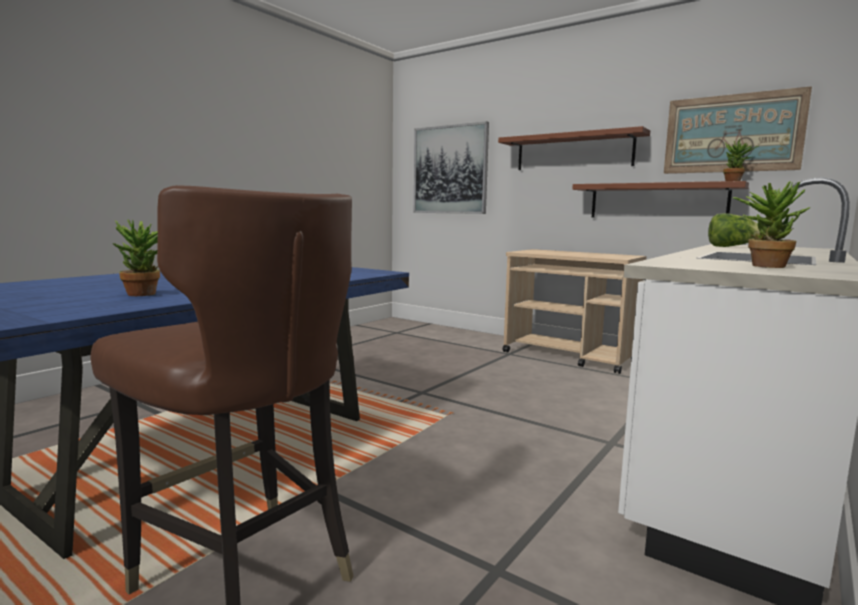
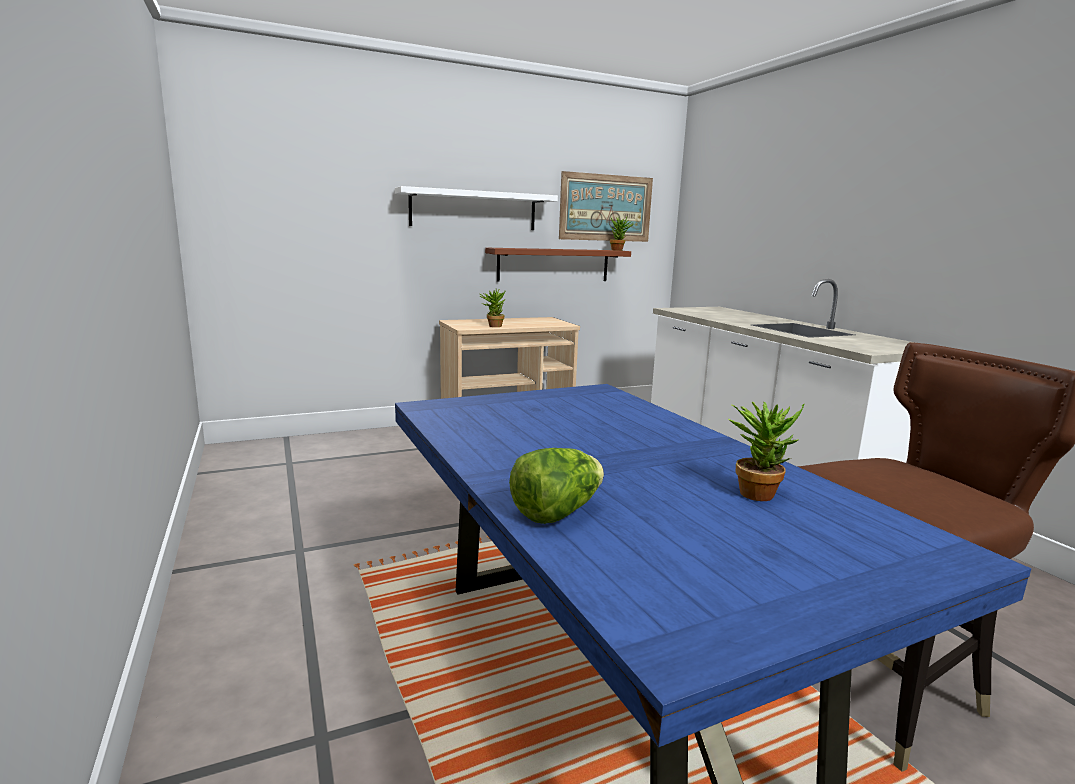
camera: 60 degrees left, 5 degrees up
(450, 170) = (301, 218): picture -> none
(573, 152) = (474, 210): brown shelf -> white shelf
(730, 247) = (698, 313): lettuce -> lettuce (557, 513)
(763, 265) = (870, 341): potted plant -> potted plant (492, 326)

